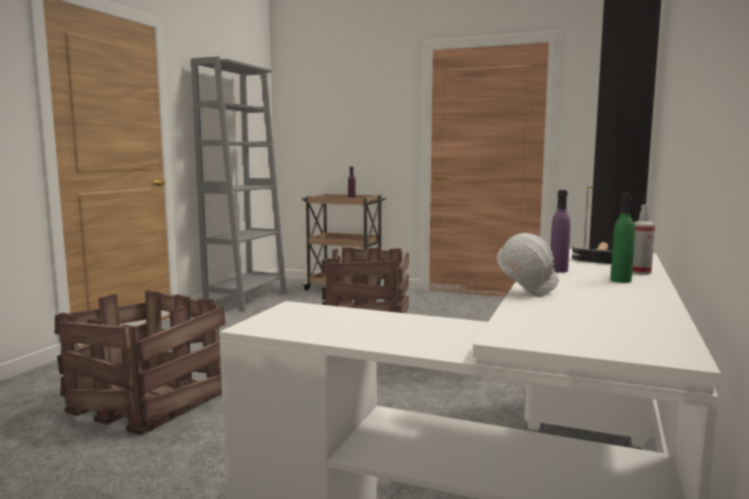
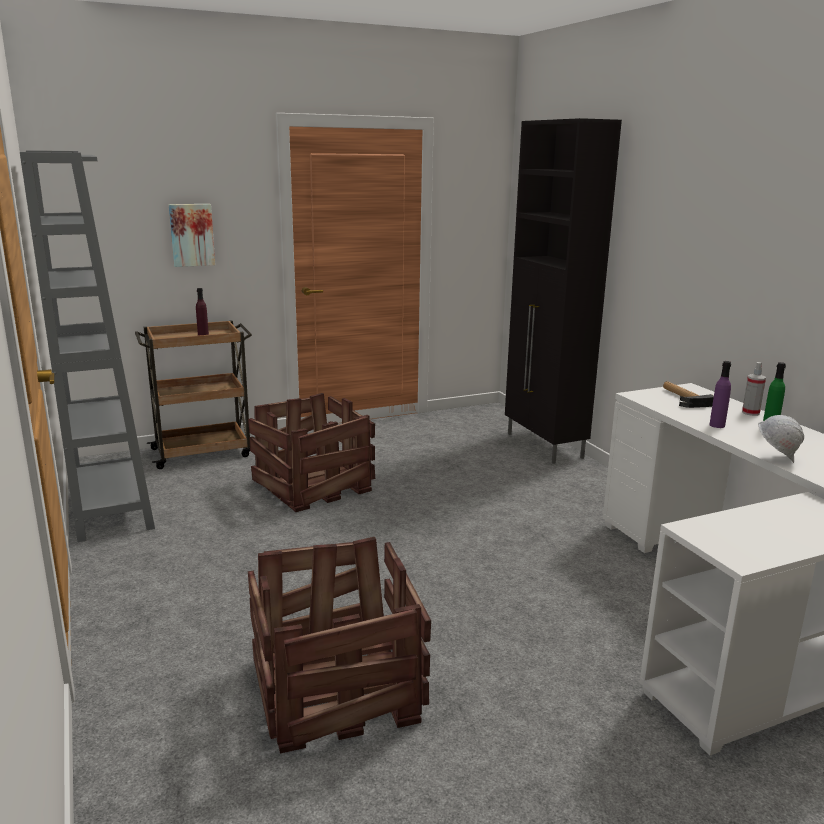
camera: 45 degrees left, 10 degrees up
(360, 131) = (191, 235): none -> picture

